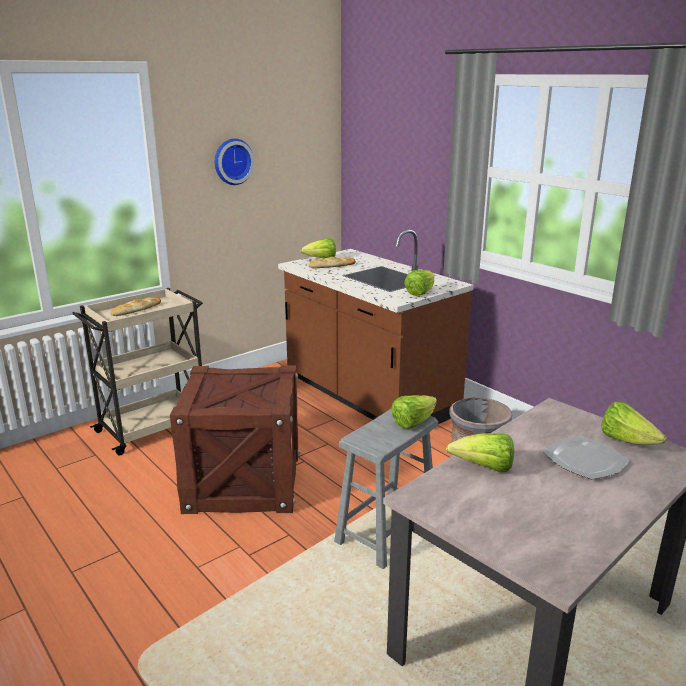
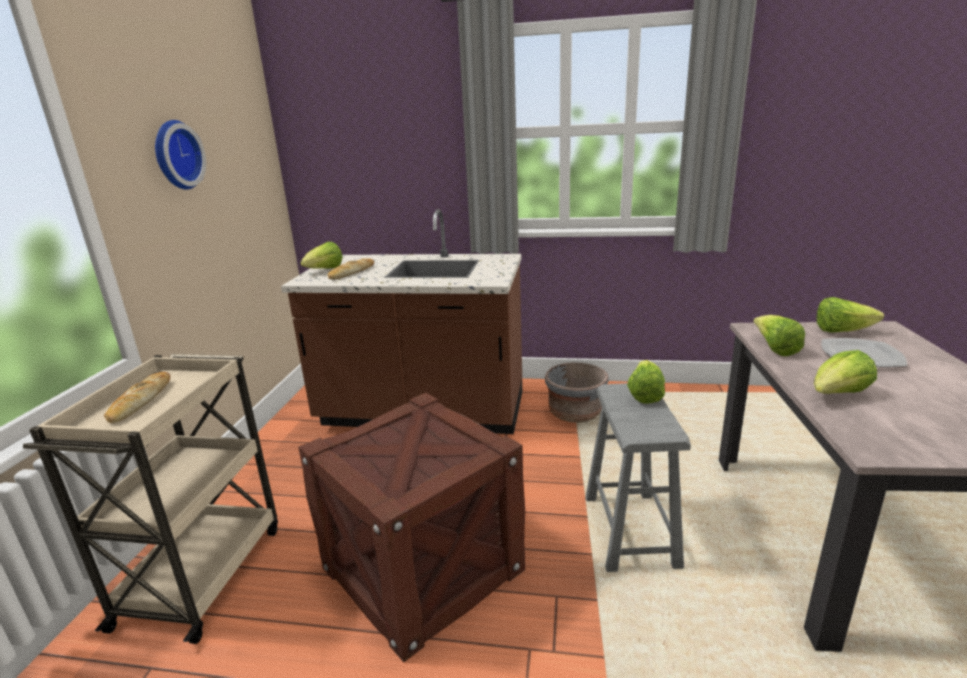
camera: 40 degrees left, 0 degrees up
(420, 292) = (496, 270): lettuce -> lettuce (774, 349)

